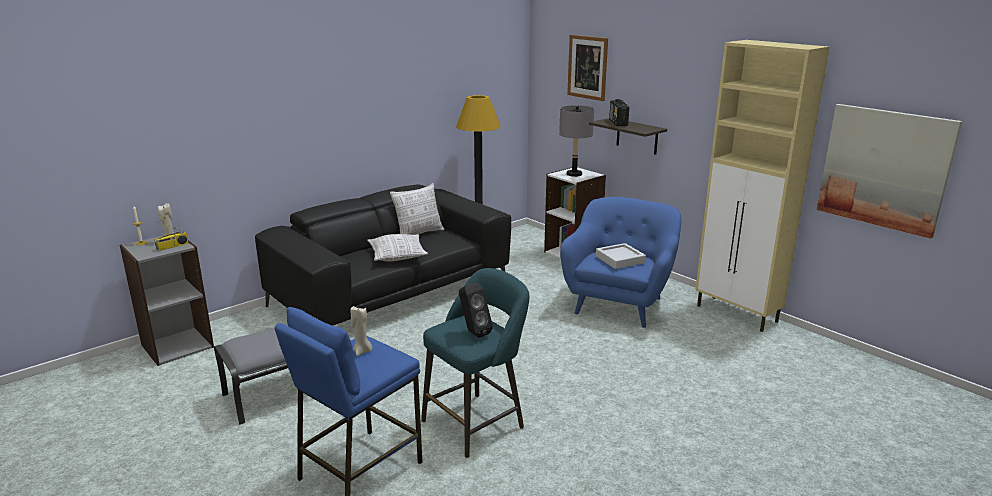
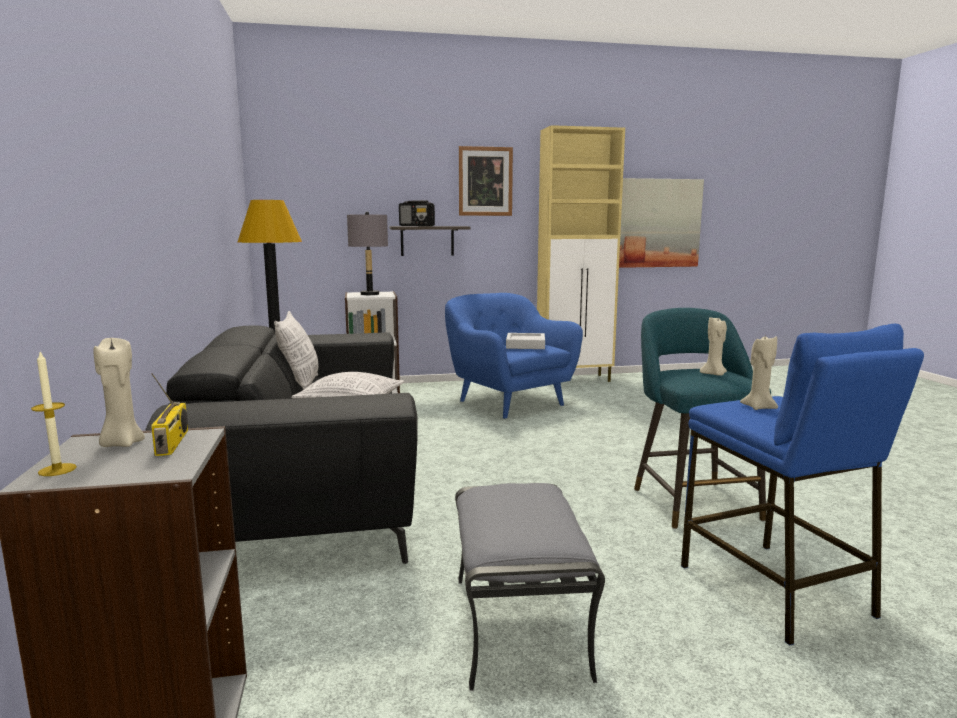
camera: 60 degrees left, 10 degrees down
(473, 332) = (714, 374): black speaker -> beige candle
(587, 67) = (348, 173): picture -> picture (485, 181)

